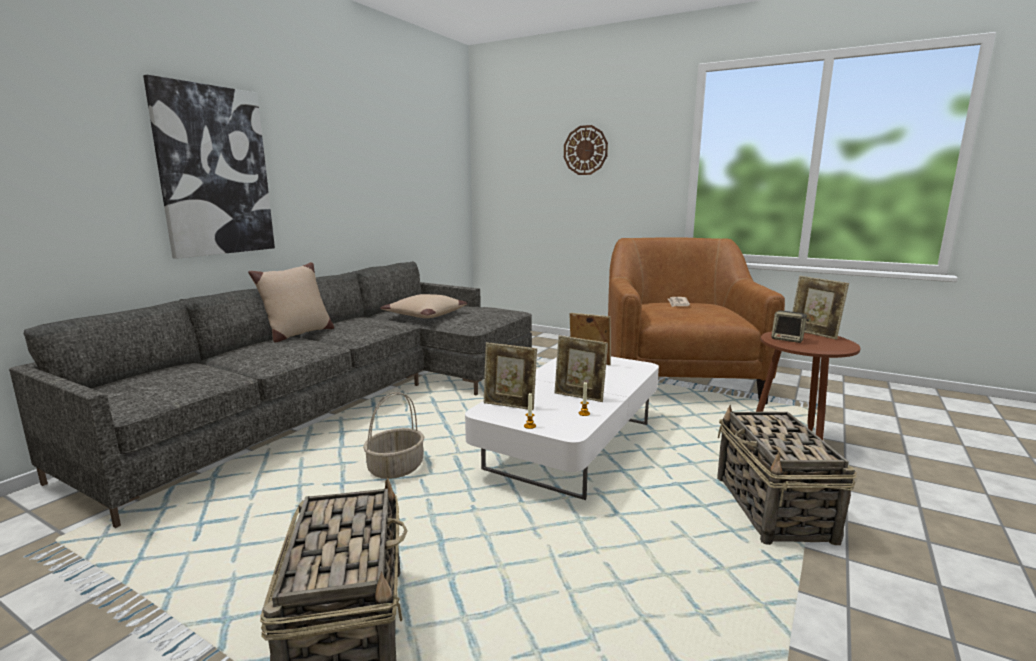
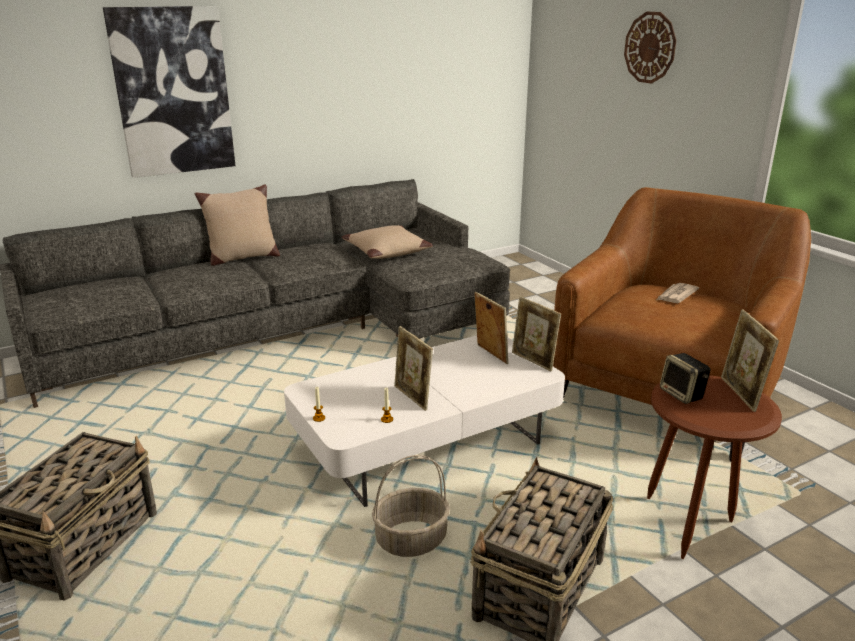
camera: 30 degrees right, 10 degrees up
(396, 468) = (251, 417): basket -> basket (411, 539)
(509, 405) = (334, 389): picture frame -> picture frame (533, 361)

